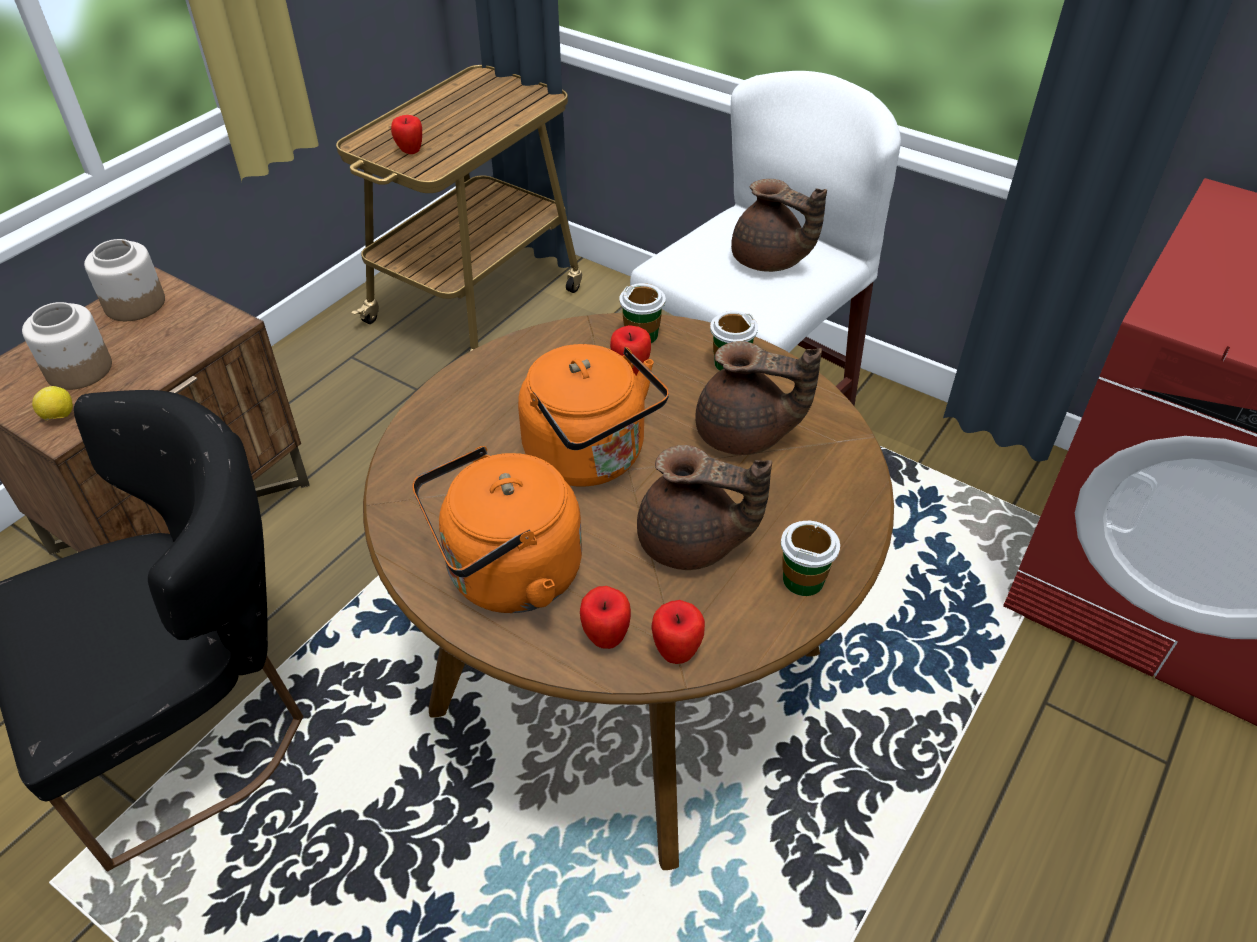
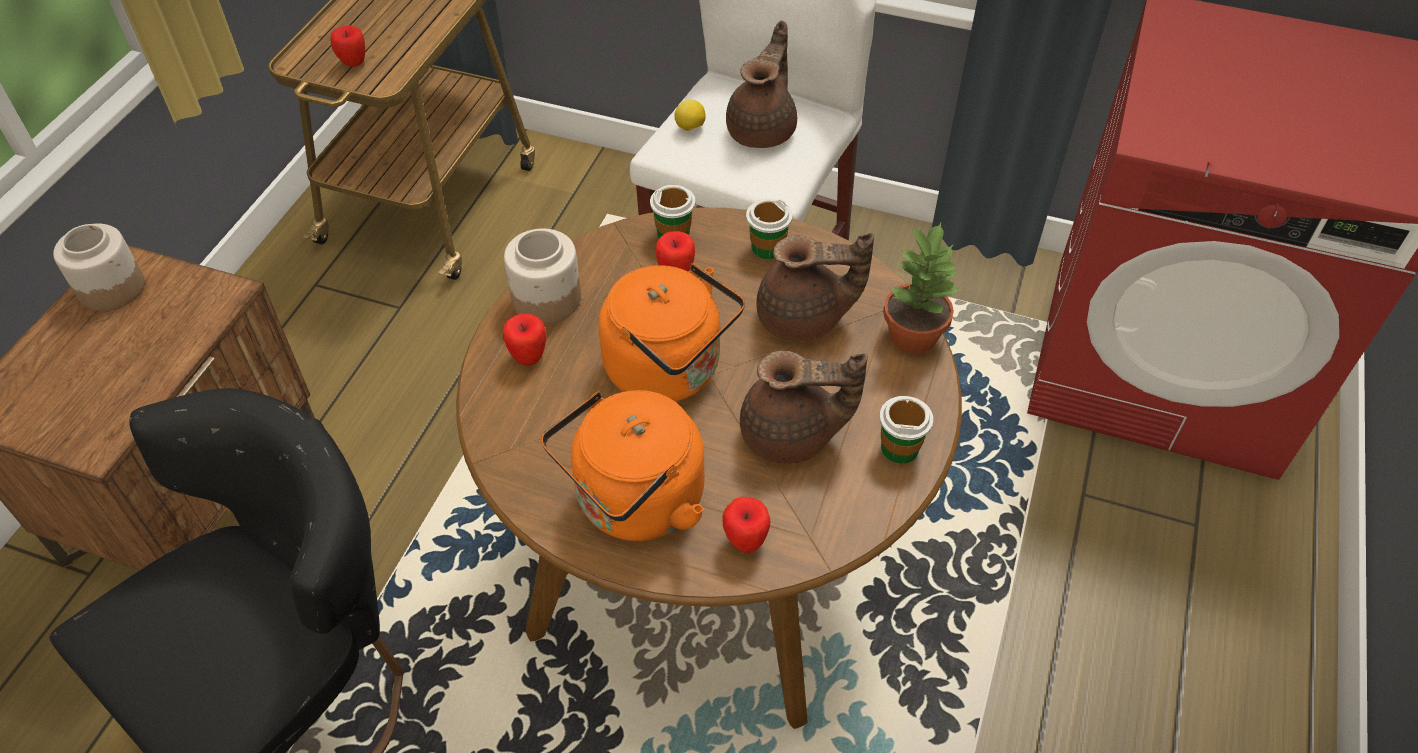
camera: 15 degrees left, 5 degrees up
(59, 416) = (85, 431): lemon -> lemon (690, 128)
(78, 370) = (82, 375): jar -> jar (546, 299)
(676, 652) = (812, 541): apple -> apple (528, 357)
(769, 261) = (763, 130): brown teapot -> brown teapot turned 90 degrees counterclockwise
(855, 471) = (913, 334): none -> potted plant

